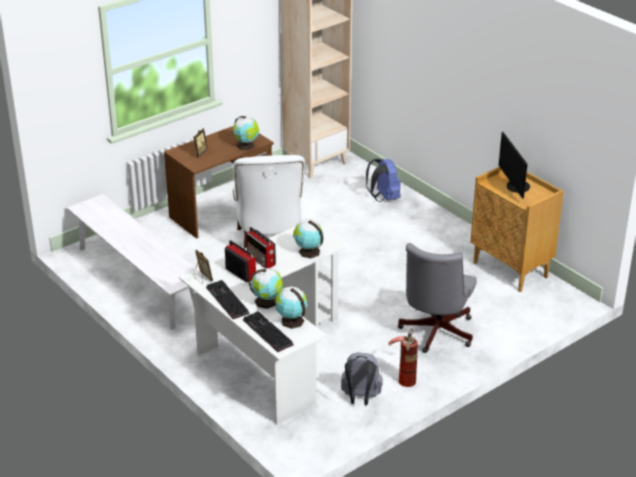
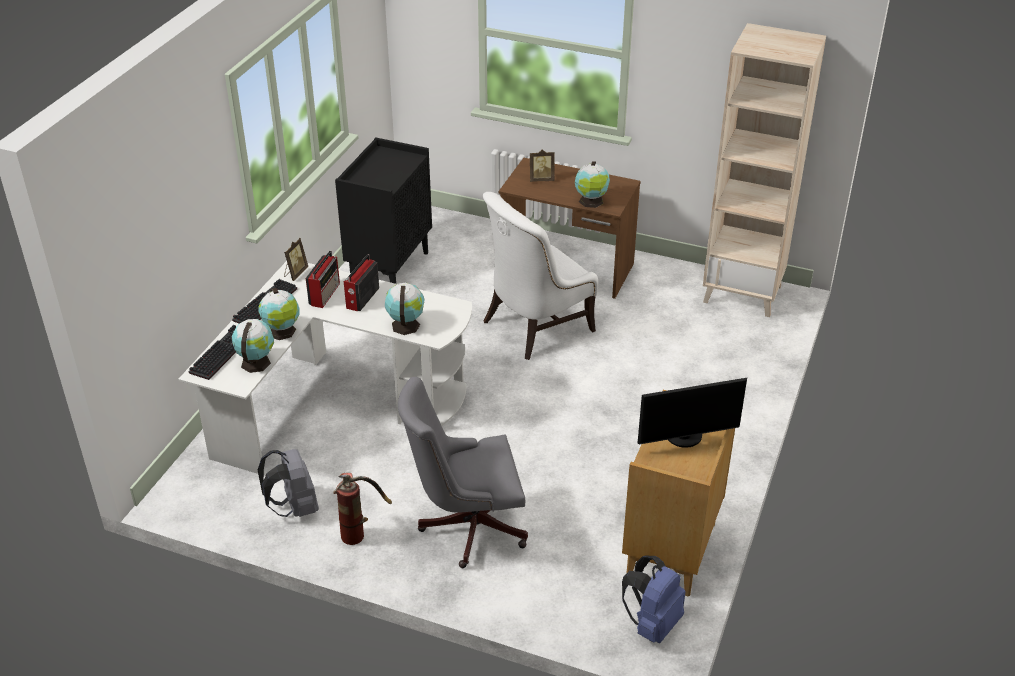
camera: 60 degrees right, 5 degrees up
(138, 281) = (390, 267): white bench -> black cabinet
(383, 198) = (724, 375): blue backpack -> blue backpack (652, 623)
(515, 187) = (685, 437): monitor -> monitor turned 150 degrees counterclockwise

